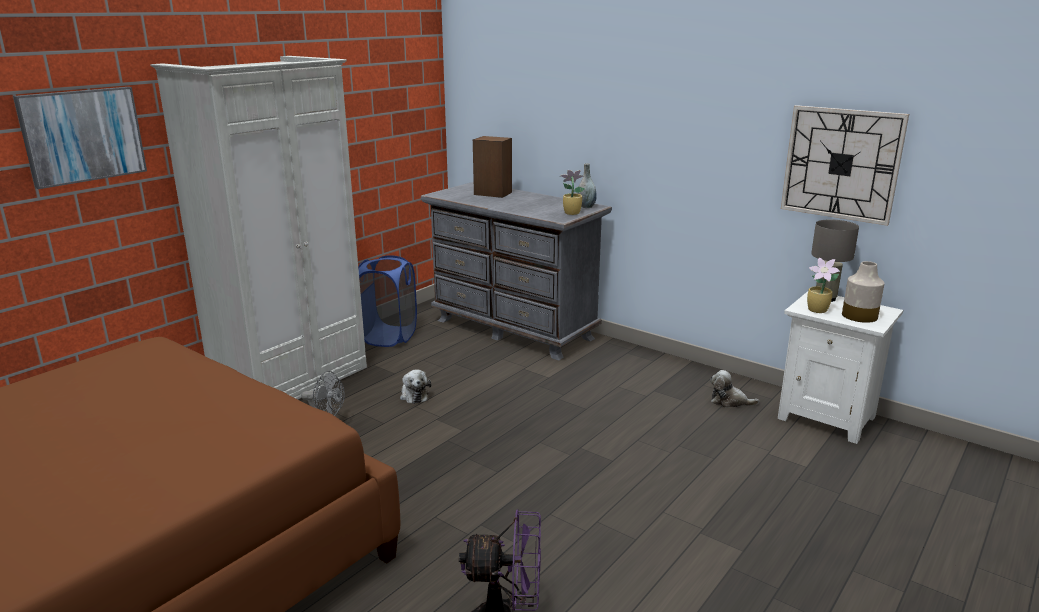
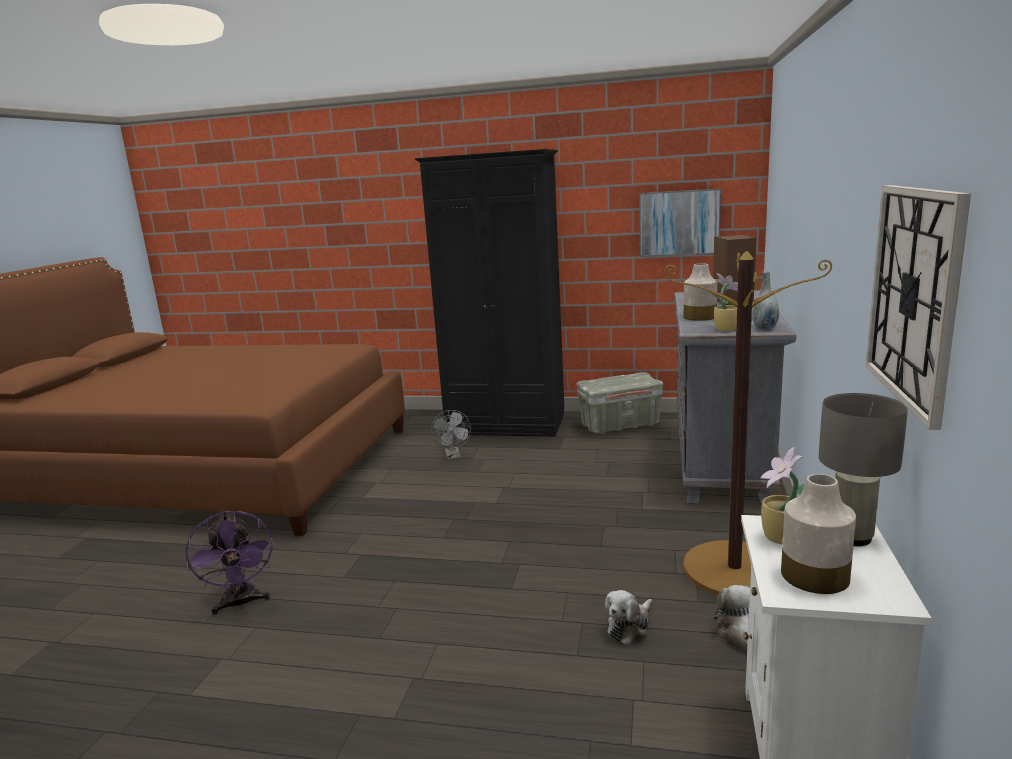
camera: 65 degrees right, 5 degrees down
(83, 135) = (394, 207): picture -> picture (679, 223)
(292, 379) = (506, 423): white wardrobe -> black wardrobe
(389, 336) = (619, 425): blue laundry basket -> grey storage box
(414, 395) = (532, 466): plush toy -> plush toy (630, 627)
(523, 209) = (699, 317): none -> beige vase
(659, 377) = (734, 570): none -> brown clothes rack

